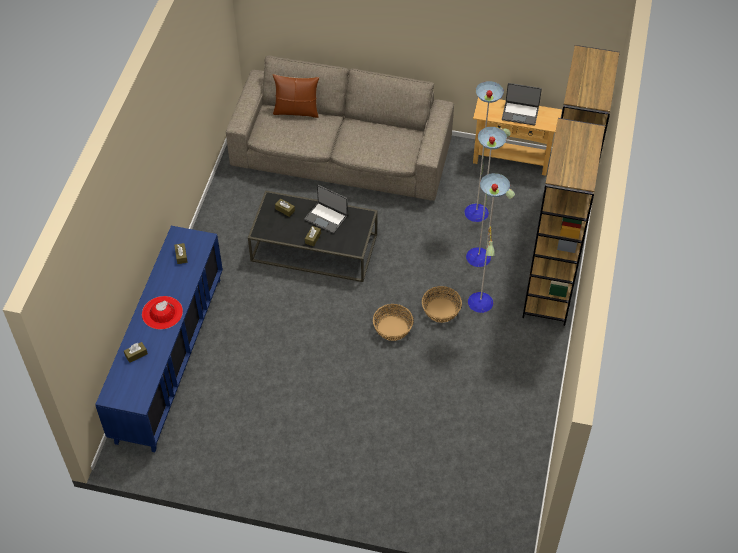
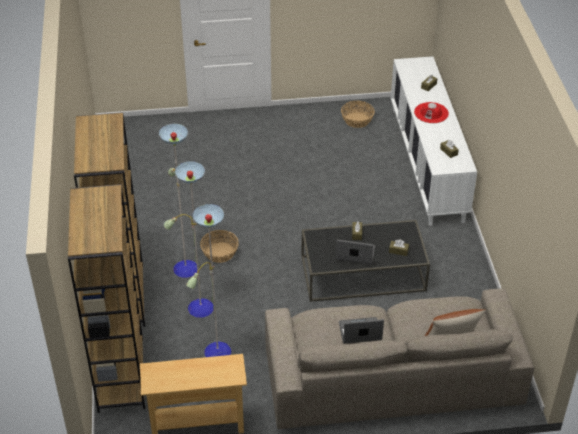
camera: 160 degrees right, 10 degrees down
(169, 358) = (427, 163): blue cabinet -> white cabinet
(393, 328) = (256, 228): basket -> basket (357, 120)
(520, 113) = (189, 374): laptop -> laptop (360, 332)

